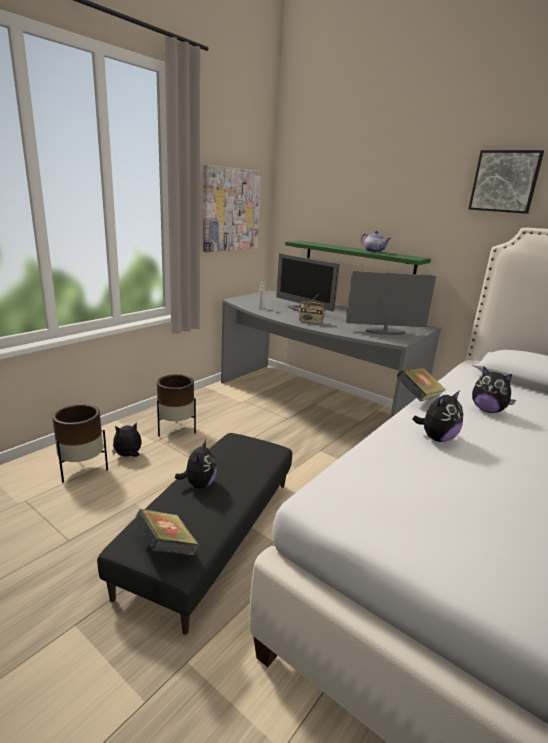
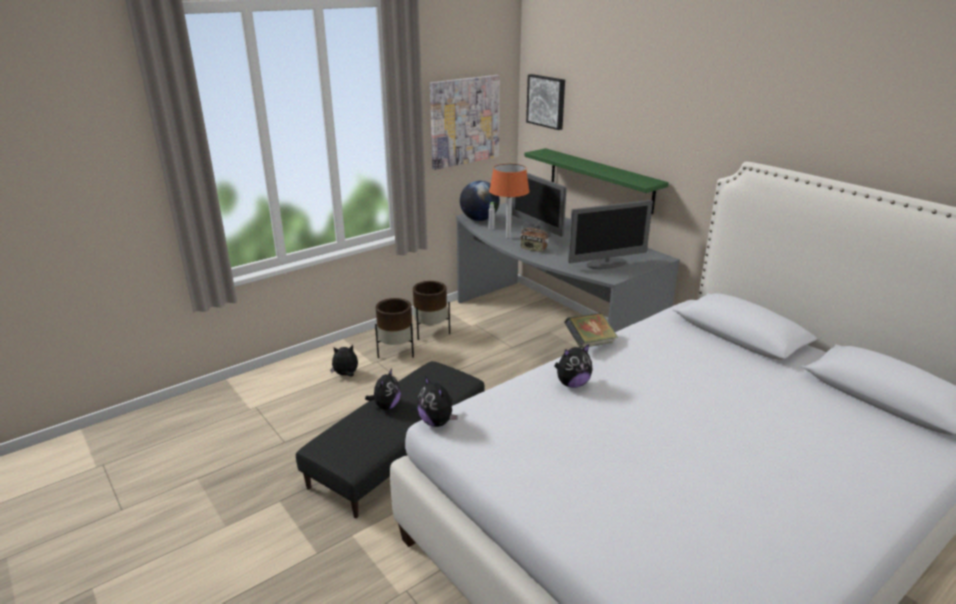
camera: 15 degrees right, 5 degrees up
(83, 469) = (305, 384): brown planter -> brown planter (431, 332)
(166, 548) = (345, 452): book -> none
(246, 302) = (479, 219): none -> globe
(281, 314) = (508, 237): none -> orange table lamp
(374, 251) = (611, 170): teapot -> none
(385, 332) = (607, 264): monitor -> monitor turned 150 degrees clockwise
(487, 410) = (649, 360): plush toy -> plush toy (437, 422)
(505, 181) = (734, 107): picture -> picture (547, 101)

